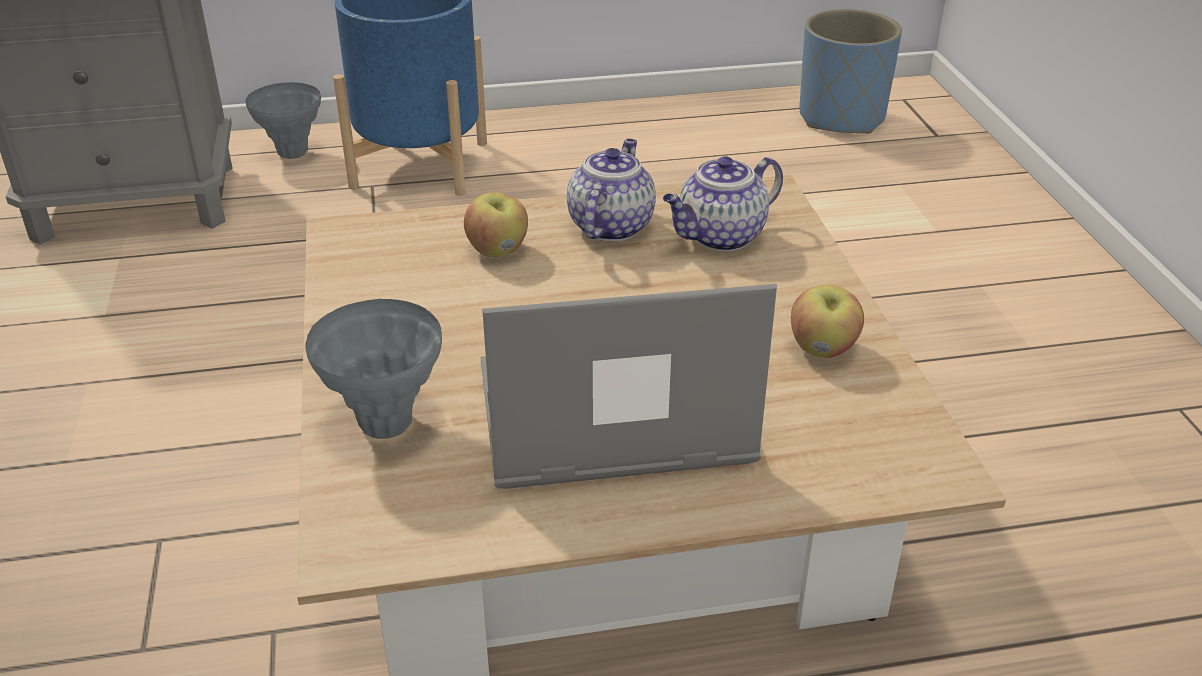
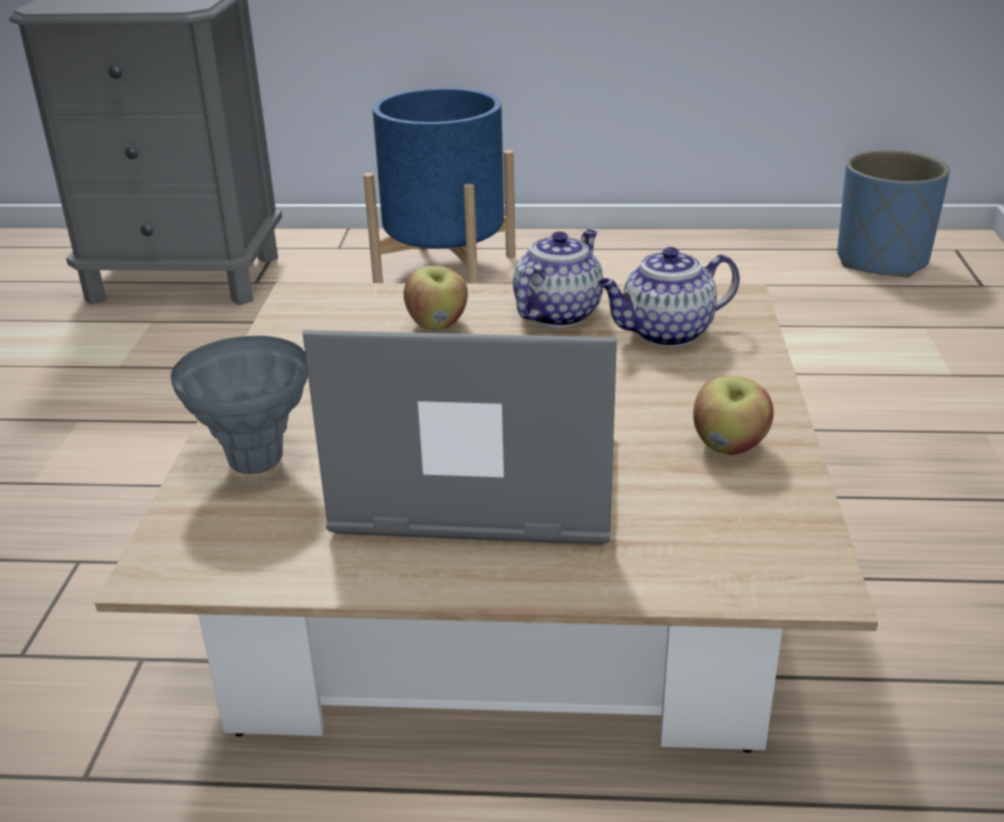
camera: 15 degrees right, 5 degrees down
(292, 153) = (335, 250): grey vase -> none

